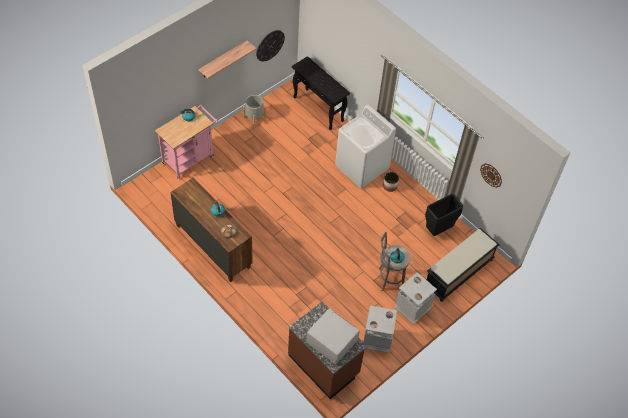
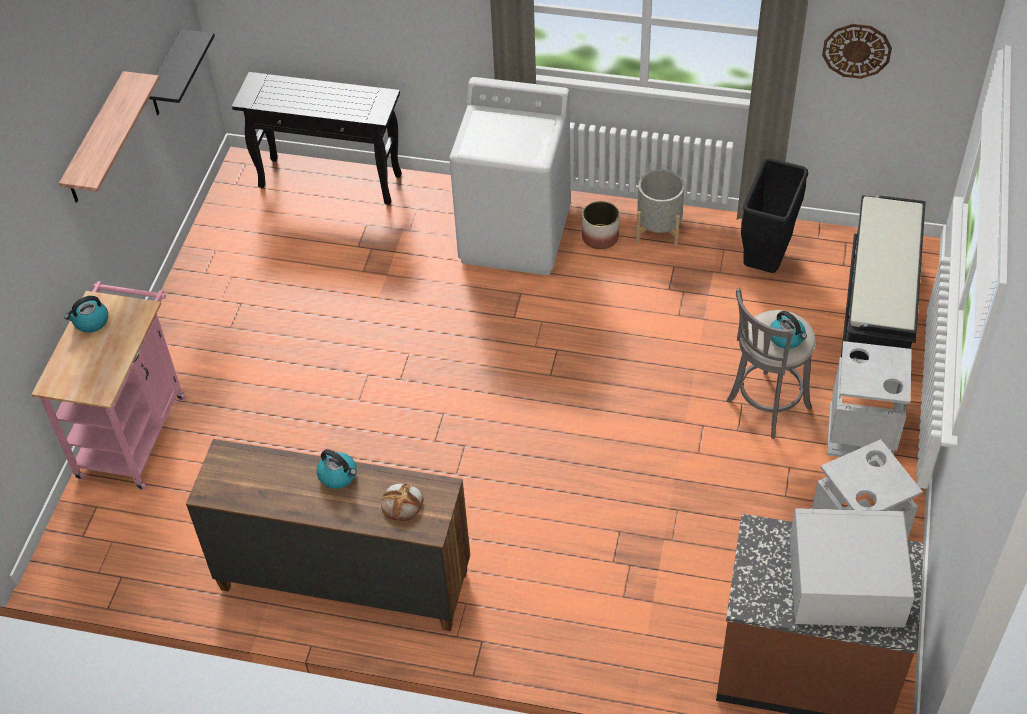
camera: 30 degrees left, 5 degrees down
(254, 117) = (209, 270): grey planter -> grey planter (658, 229)
(270, 45) = (166, 76): wall clock -> black shelf

